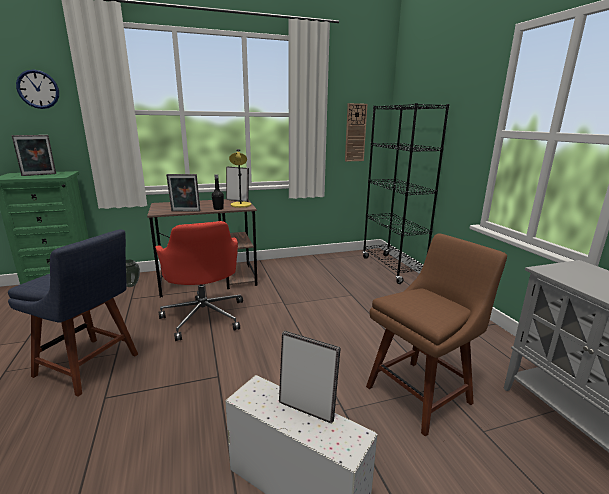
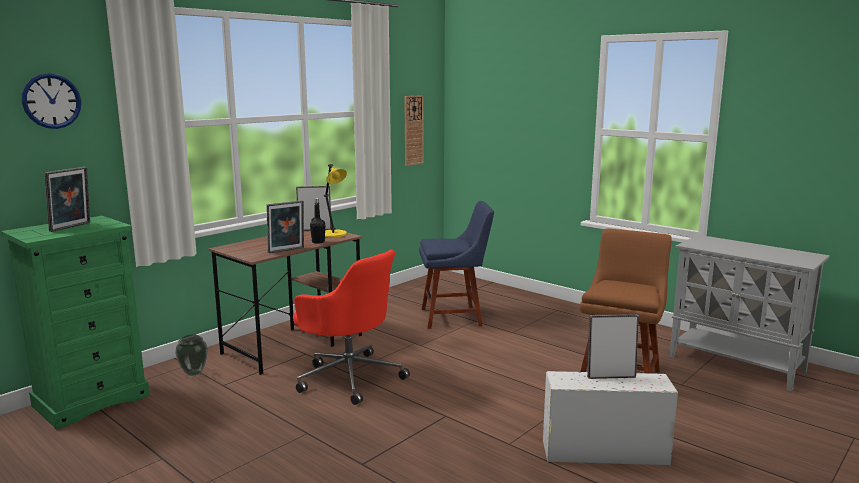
camera: 30 degrees left, 5 degrees down
(90, 366) = (298, 450): blue chair -> blue chair (455, 317)
(392, 268) = (483, 288): black bookcase -> none

